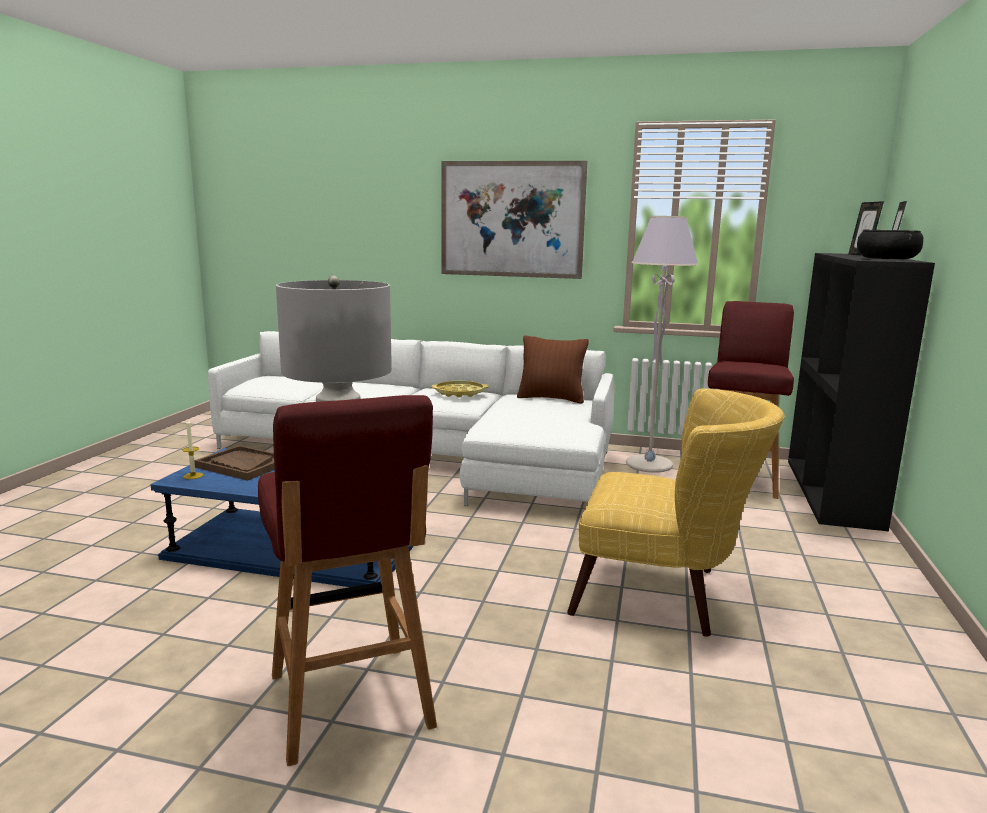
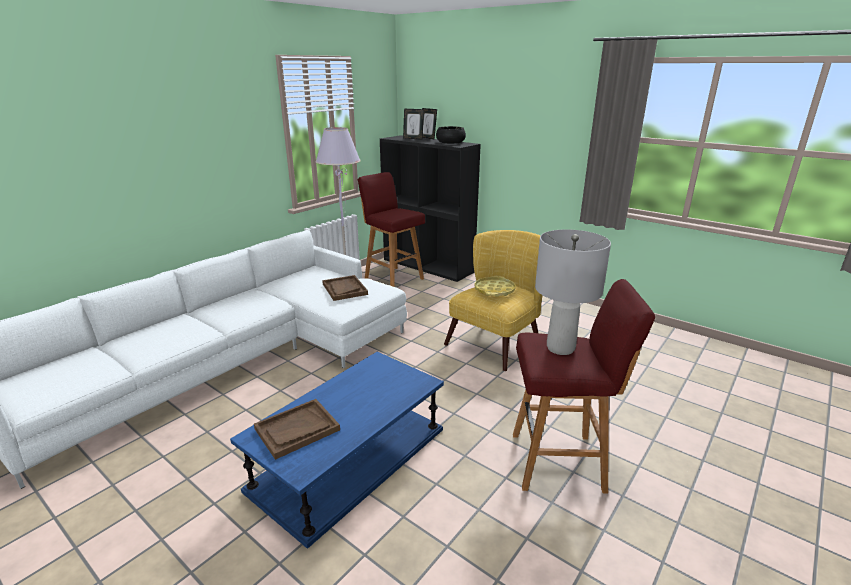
camera: 65 degrees left, 10 degrees up
(193, 476) = (300, 461): candle -> none
(459, 393) = (249, 299): yellow tray -> yellow tray (494, 290)
(511, 219) = (200, 141): picture -> none
(537, 418) = (344, 289): none -> brown tray
(551, 398) = (299, 275): brown pillow -> none

